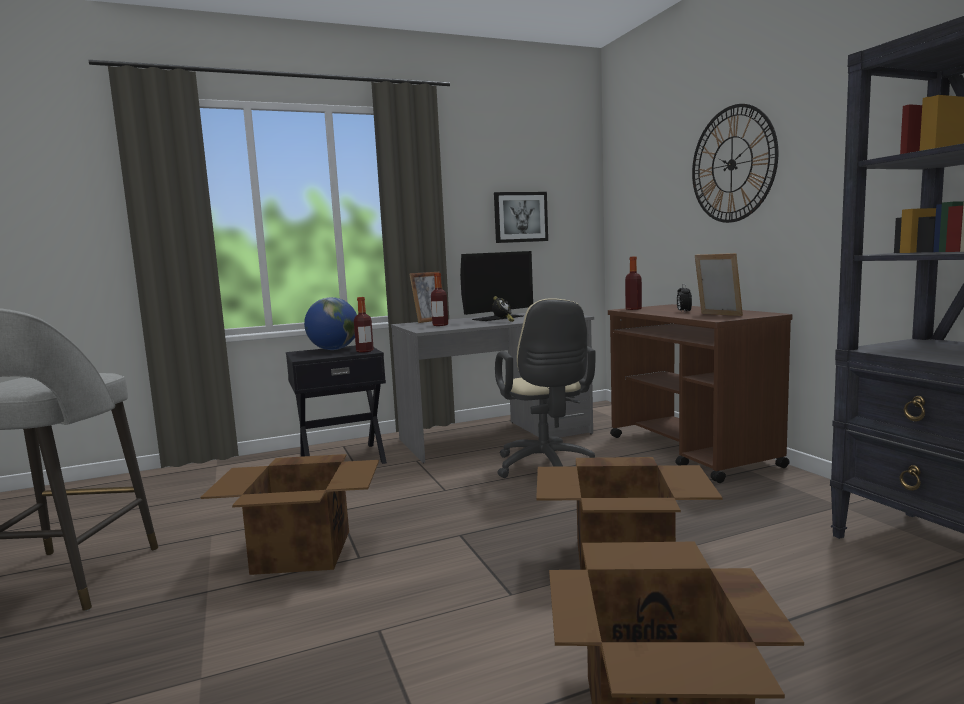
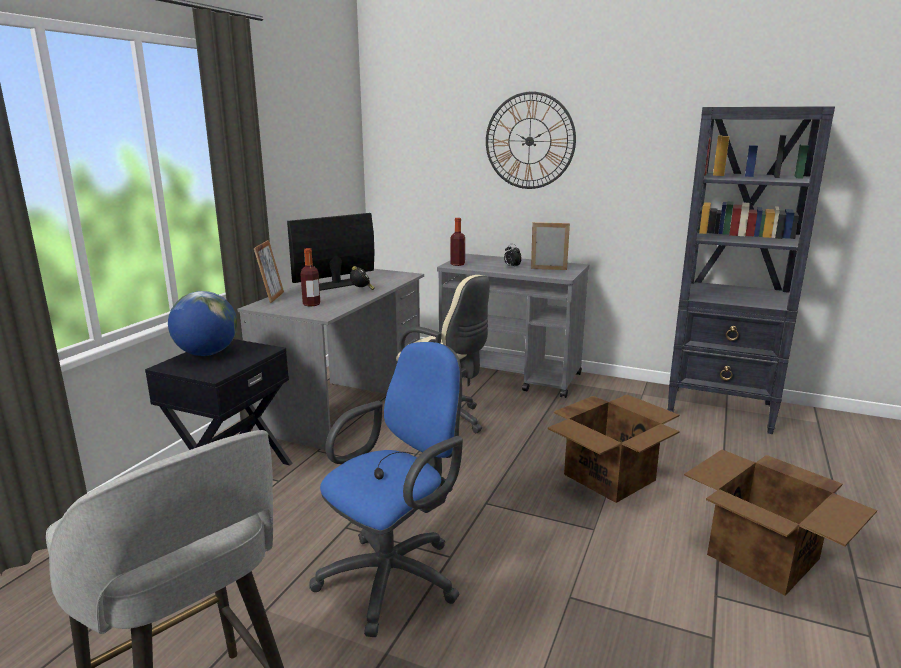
camera: 45 degrees left, 10 degrees up
(304, 552) = (396, 576): cardboard box -> blue office chair
(365, 351) = (258, 349): bottle -> none
(498, 318) = (336, 284): monitor -> monitor turned 135 degrees counterclockwise
(520, 217) = (311, 169): picture -> none
(692, 451) = (511, 376): brown cart -> grey cart

